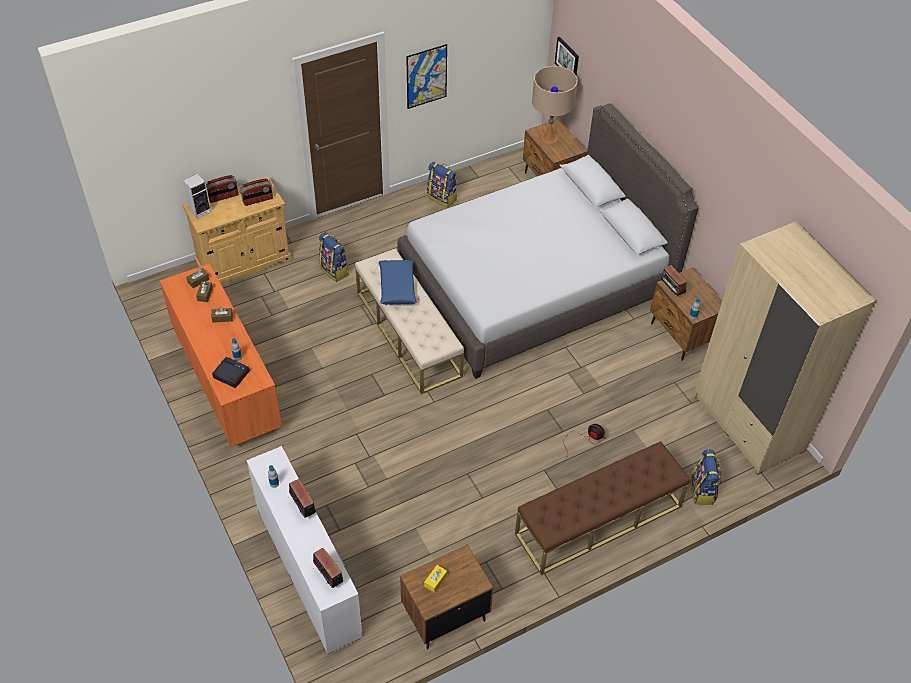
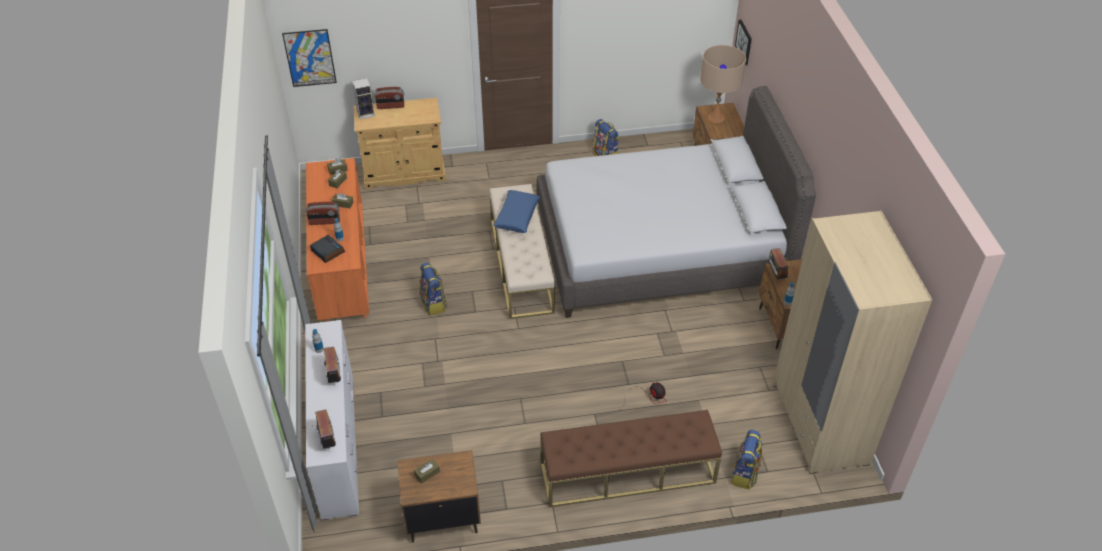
camera: 20 degrees right, 5 degrees down
(257, 200) = (418, 115): radio -> radio (324, 222)
(335, 270) = (480, 197): backpack -> backpack (434, 304)
(426, 76) = (602, 33): picture -> picture (310, 58)
(435, 581) = (427, 473): yellow tissue box -> brown tissue box

